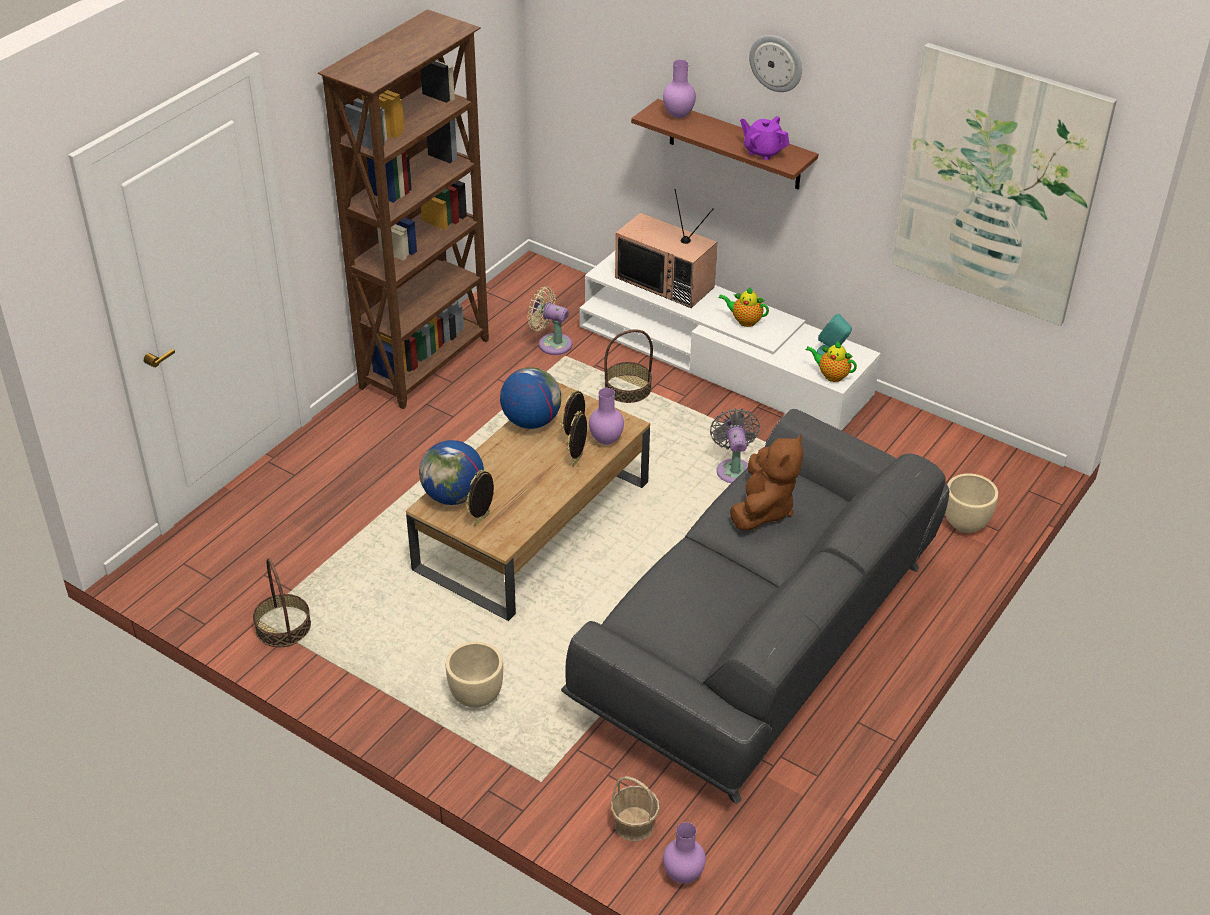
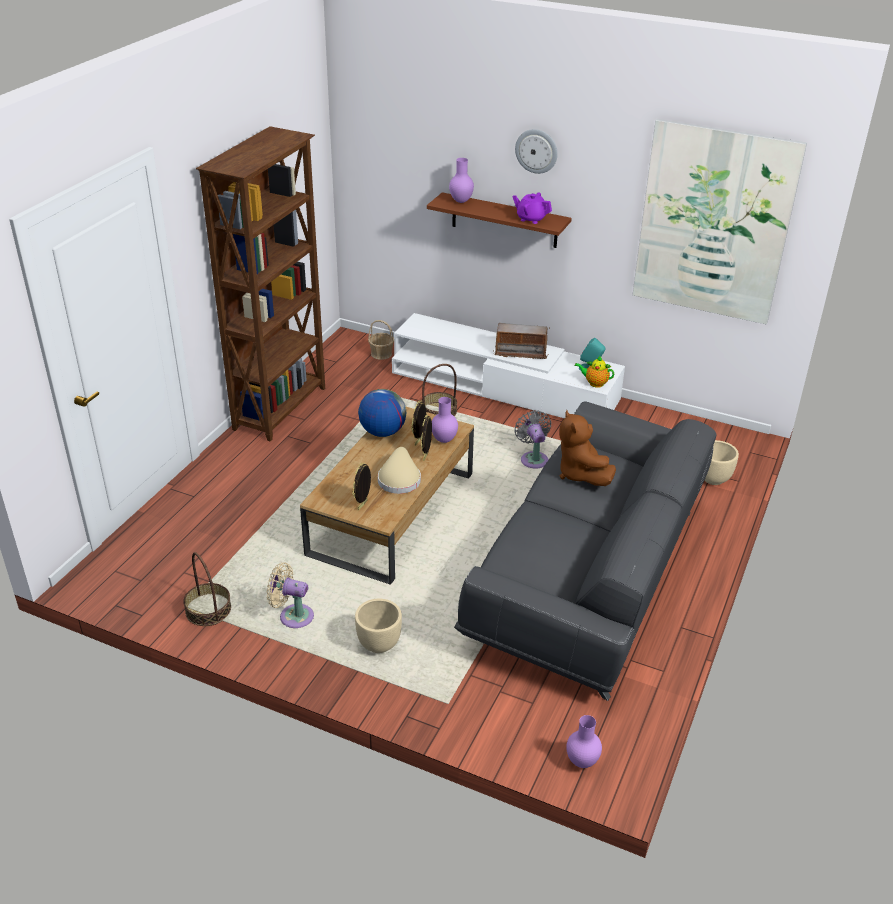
camera: 10 degrees left, 5 degrees down
(453, 496) = (335, 490): globe -> none
(535, 489) = (399, 479): none -> beige hat
(551, 343) = (373, 386): beige fan -> beige fan (293, 616)
(634, 824) = (531, 727): basket -> basket (381, 354)
(666, 282) = (456, 332): television -> none
(744, 321) = (520, 353): teapot -> radio
(763, 509) = (580, 474): brown plush toy -> brown plush toy turned 150 degrees clockwise

